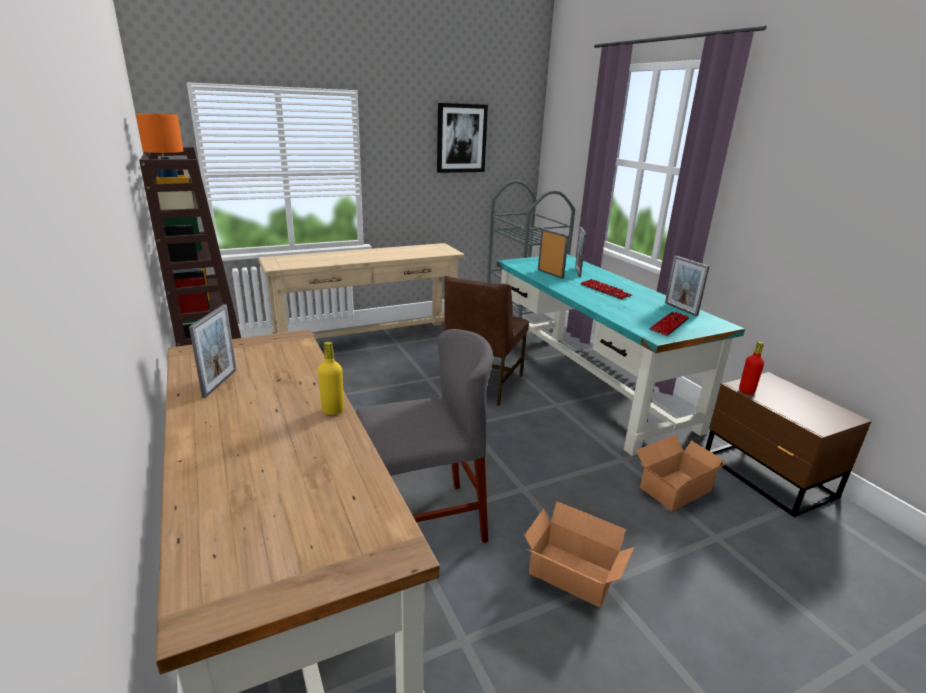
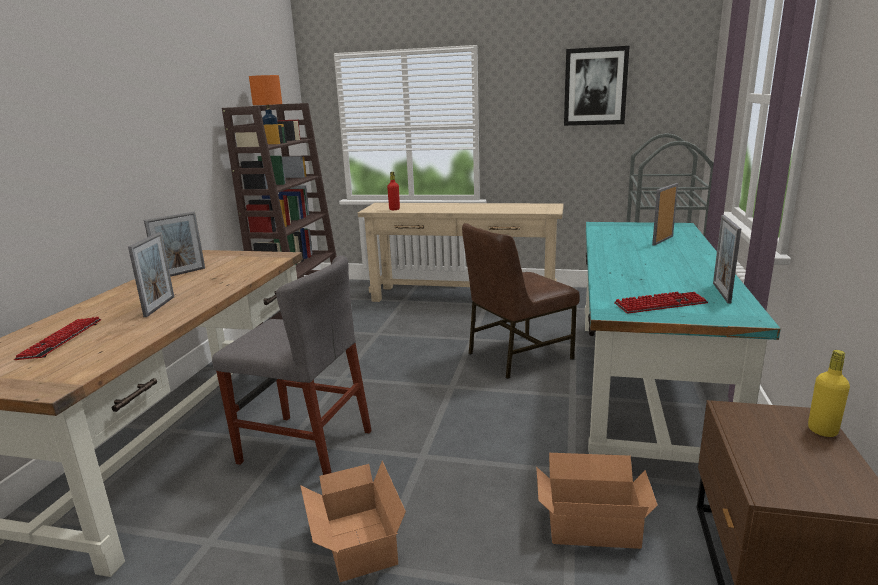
camera: 40 degrees right, 5 degrees down
(333, 410) = (201, 302): yellow bottle -> yellow bottle (822, 431)
(550, 274) = (620, 239): picture frame -> picture frame (159, 306)
(605, 290) = (655, 261): keyboard -> keyboard (61, 340)
(746, 391) = (731, 418): red bottle -> red bottle (394, 209)

